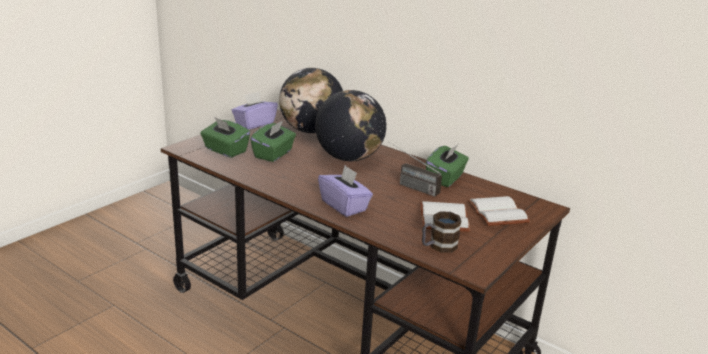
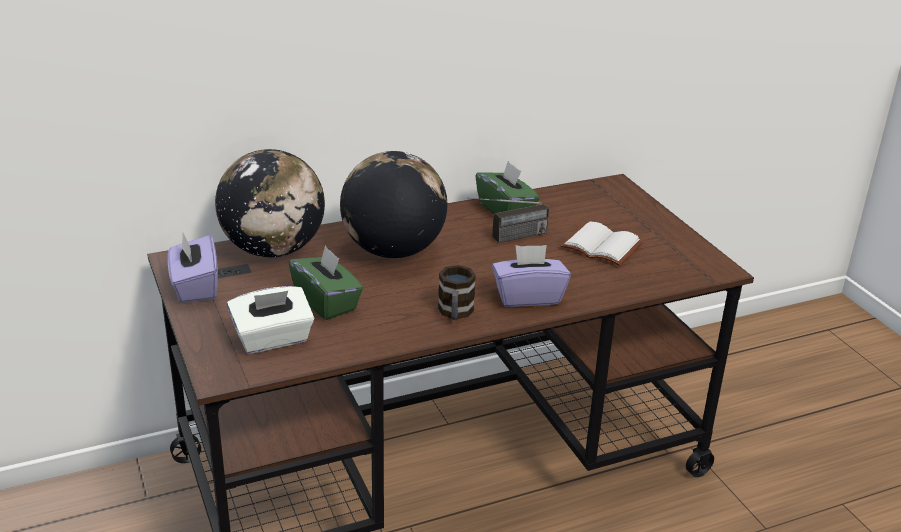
camera: 60 degrees left, 5 degrees up
(225, 150) = (273, 339): green tissue box -> white tissue box
(438, 246) = (660, 271): mug -> mug (455, 313)
(499, 213) = (610, 212): white book -> none

